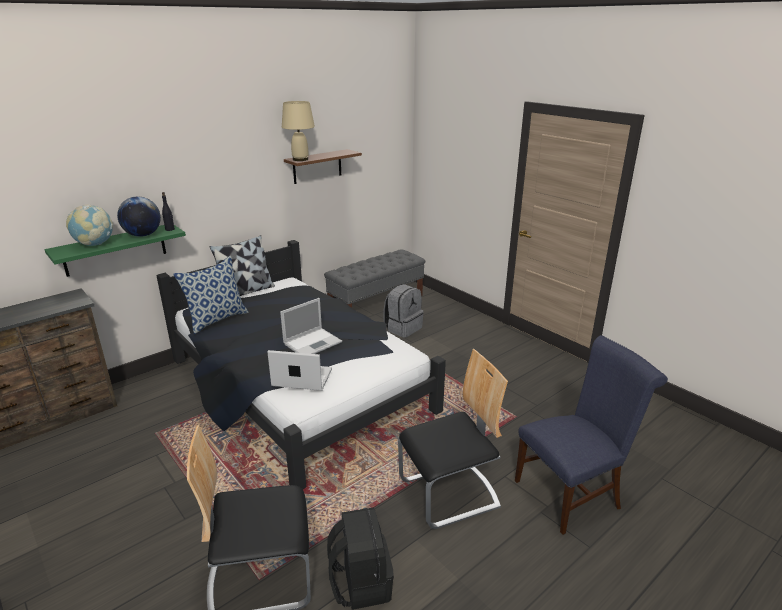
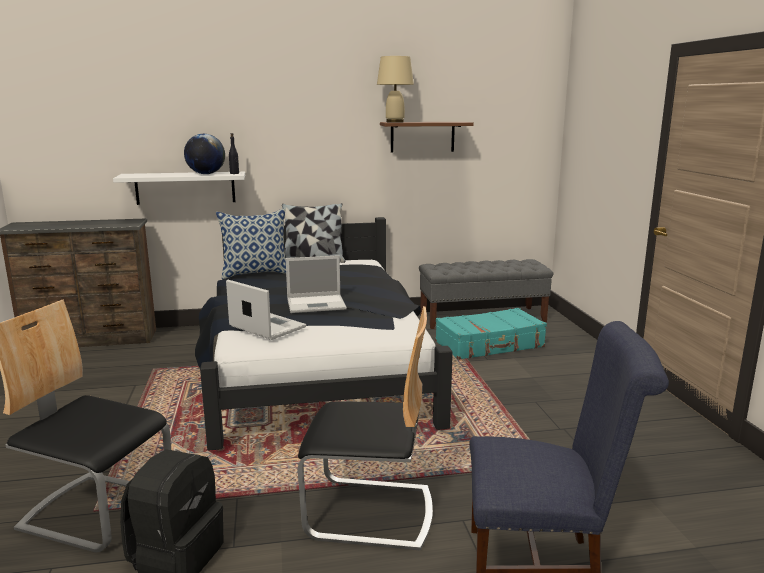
camera: 30 degrees right, 10 degrees down
(95, 244) = (160, 174): globe -> none
(115, 250) = (185, 188): green shelf -> white shelf
(403, 328) = (490, 344): grey backpack -> turquoise suitcase

